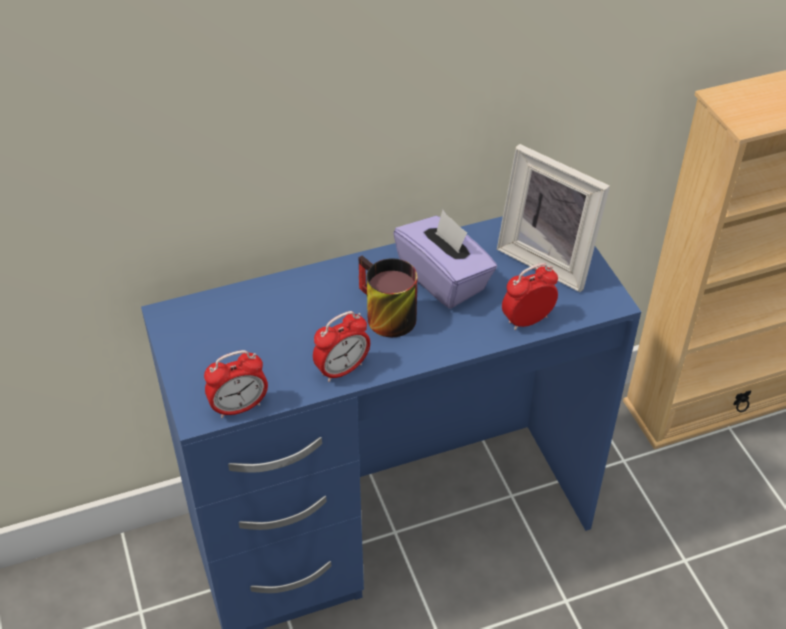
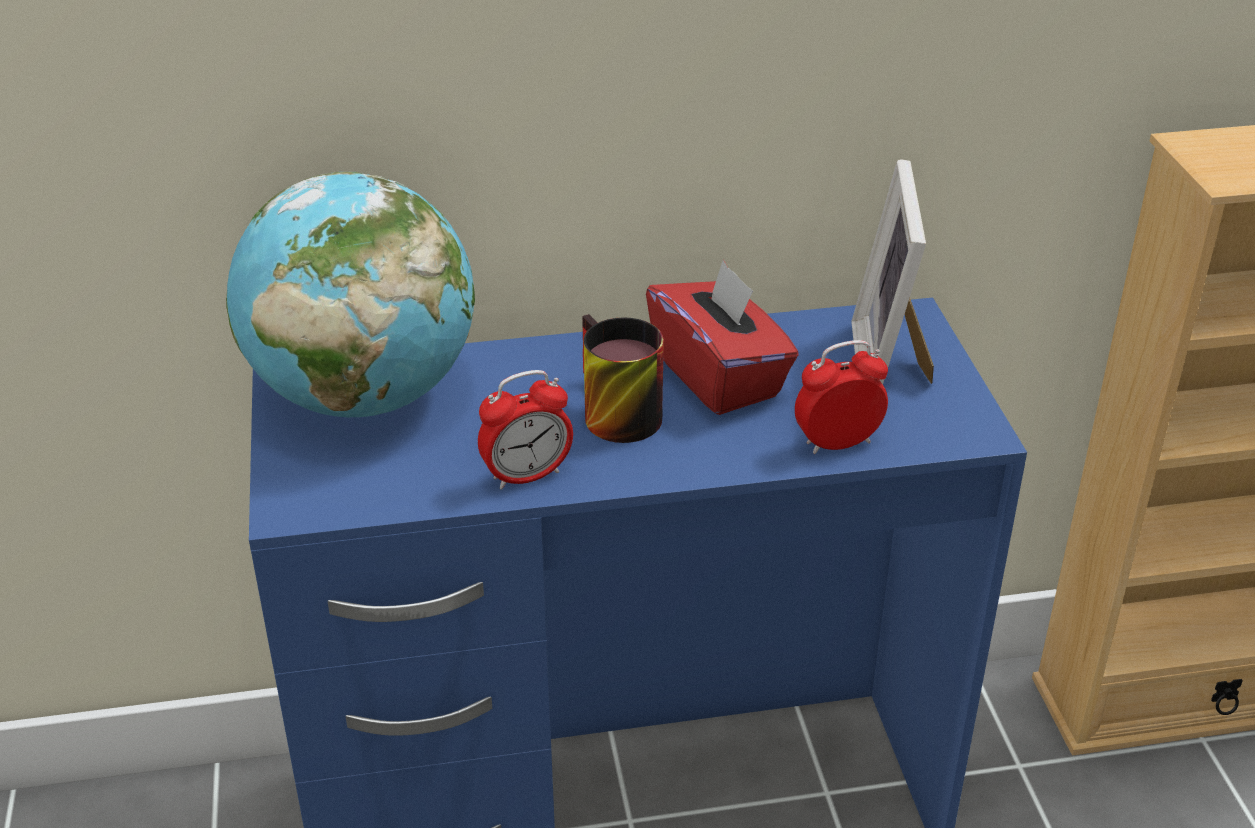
camera: 10 degrees right, 10 degrees down
(222, 322) = (364, 395): none -> globe
(239, 407) = (353, 506): alarm clock -> none
(444, 279) = (719, 376): purple tissue box -> red tissue box
(549, 259) = (892, 368): picture frame -> picture frame turned 45 degrees clockwise

